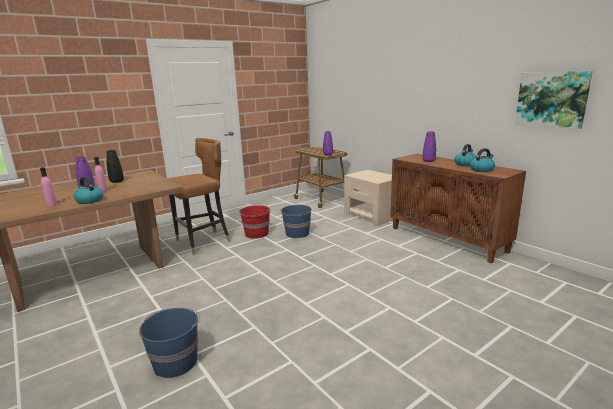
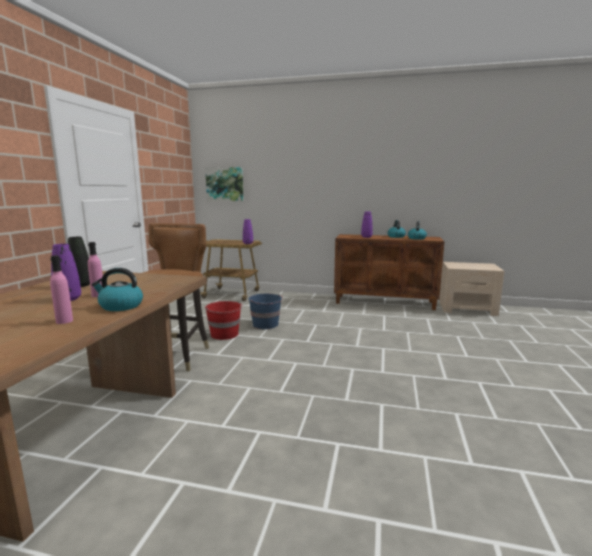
camera: 40 degrees left, 5 degrees down
(176, 361) = (378, 463): blue bucket -> none
(372, 215) = (302, 298): beige nightstand -> beige nightstand (467, 308)
(551, 99) = (454, 183): picture -> picture (225, 184)

